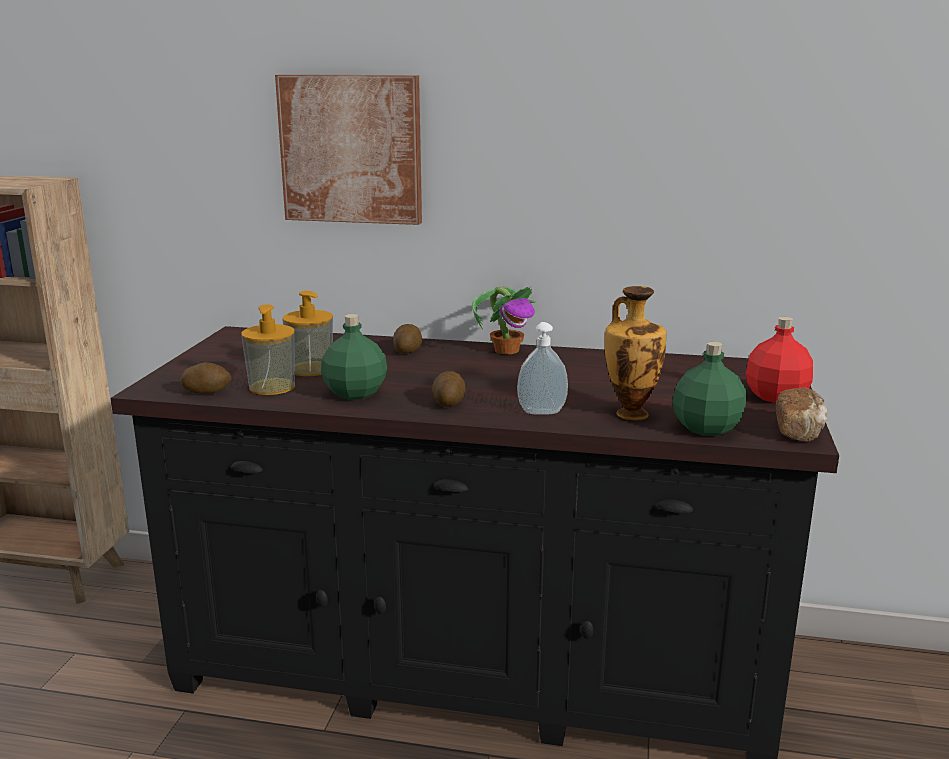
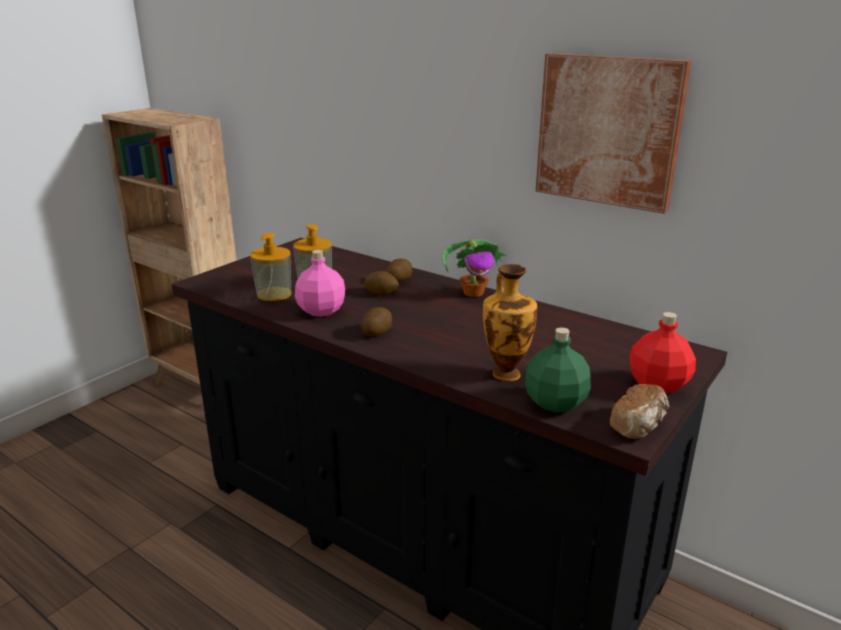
camera: 25 degrees right, 5 degrees up
(207, 392) = (230, 290): potato -> potato (381, 293)
(351, 149) = (381, 112): picture -> picture (608, 131)
(355, 393) = (321, 310): green bottle -> pink bottle
(541, 411) = (436, 355): soap dispenser -> none

